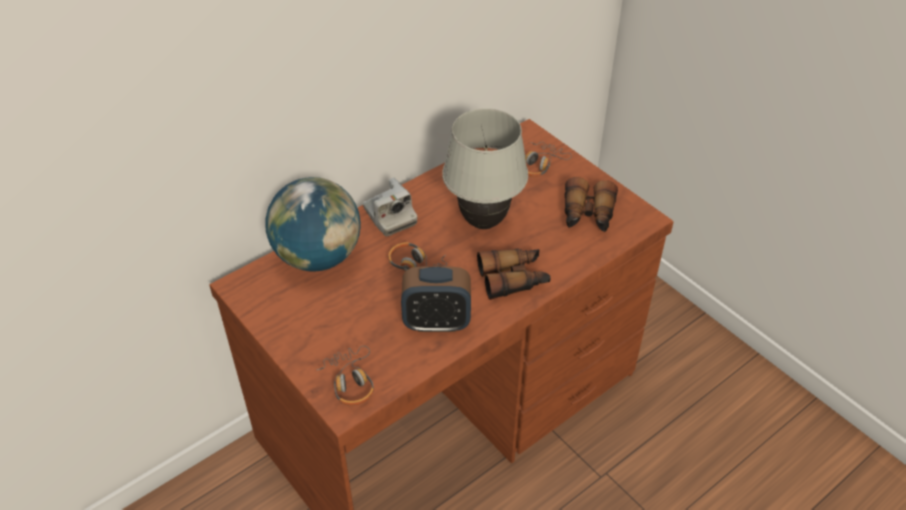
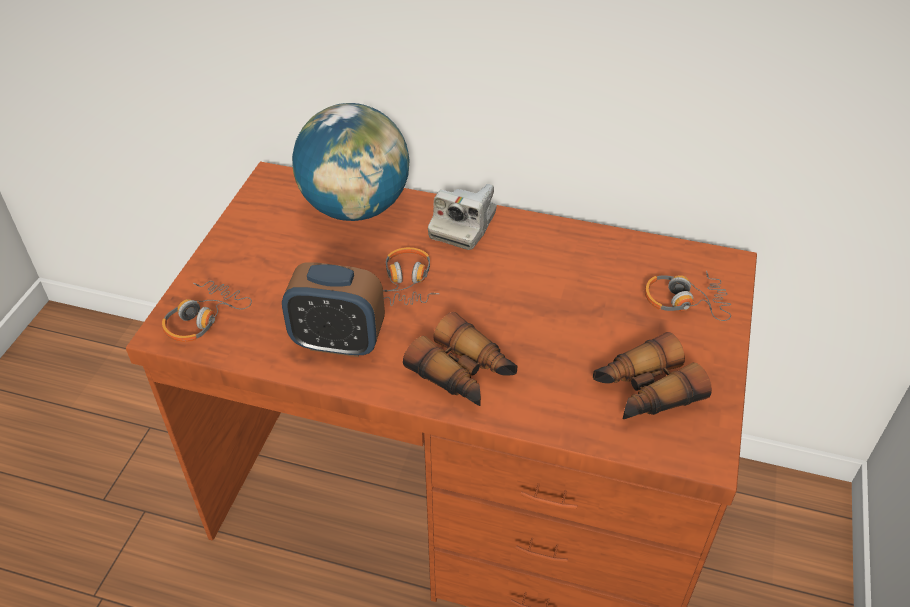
camera: 55 degrees right, 0 degrees up
(436, 322) = (338, 341): alarm clock -> alarm clock turned 45 degrees counterclockwise
(484, 222) = (532, 302): white table lamp -> none

